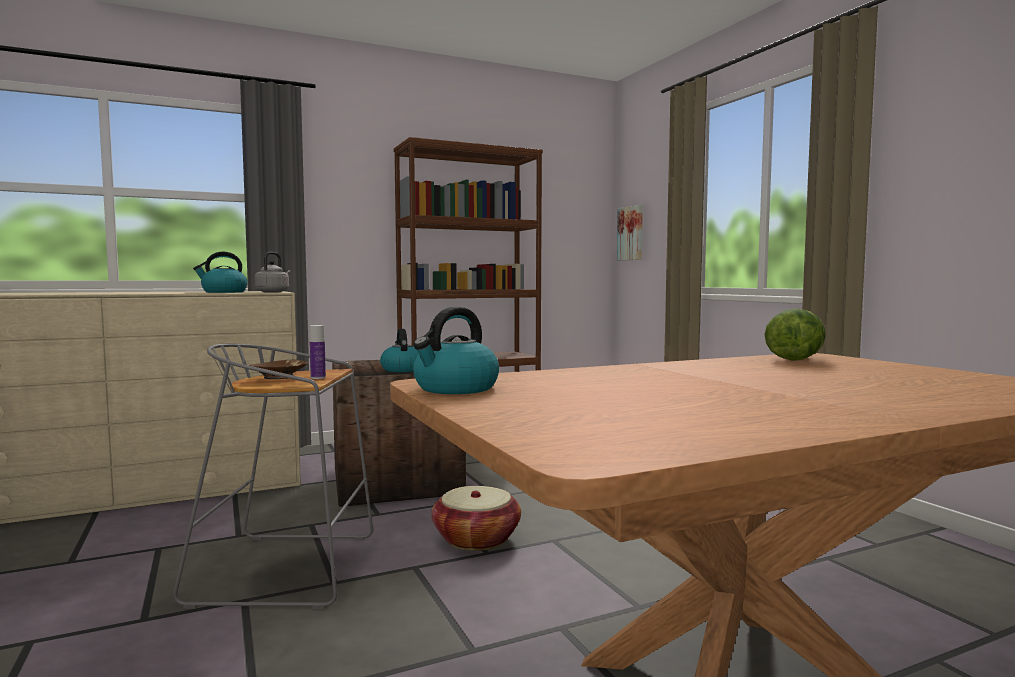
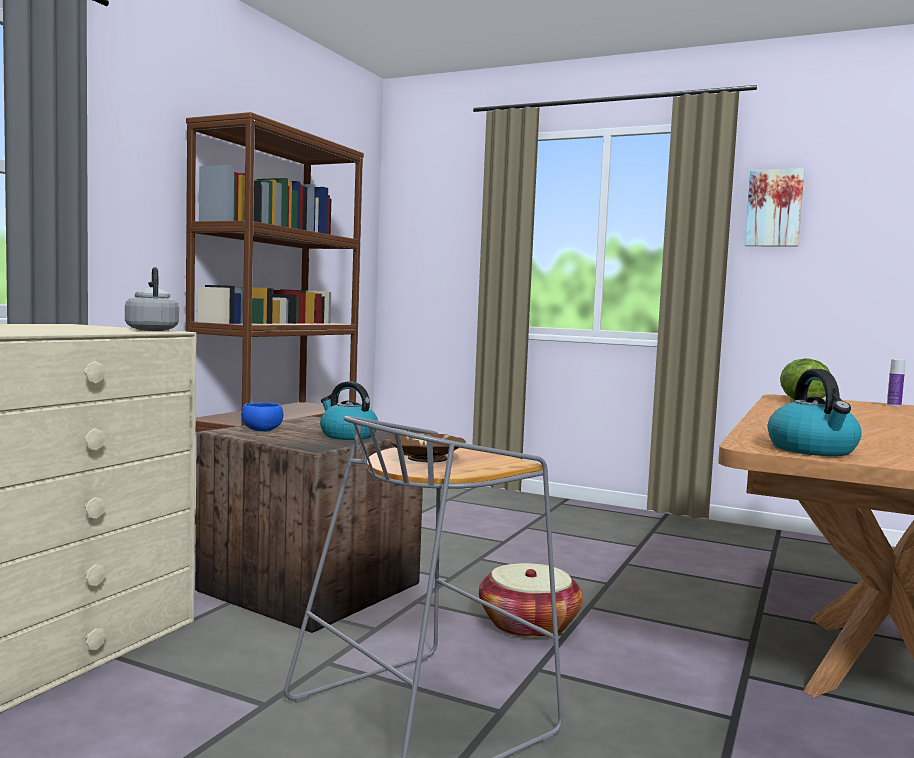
camera: 40 degrees left, 0 degrees up
(223, 292) = (76, 330): kettle -> none
(318, 377) = (483, 454): bottle -> bottle (894, 405)
(365, 363) = (262, 431): none -> blue bowl
(631, 233) = (409, 260): picture -> picture (774, 208)

